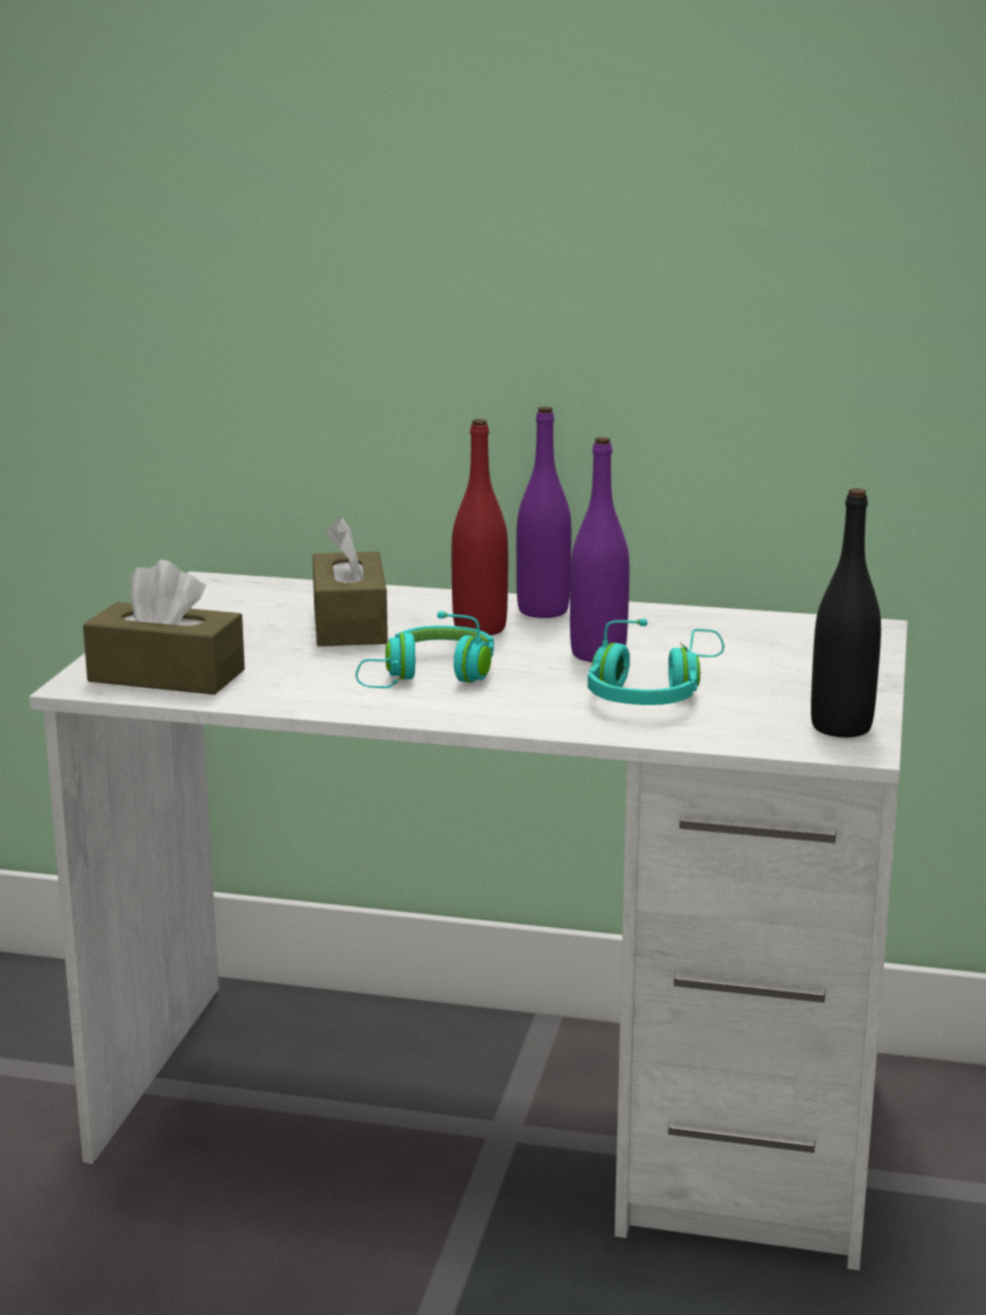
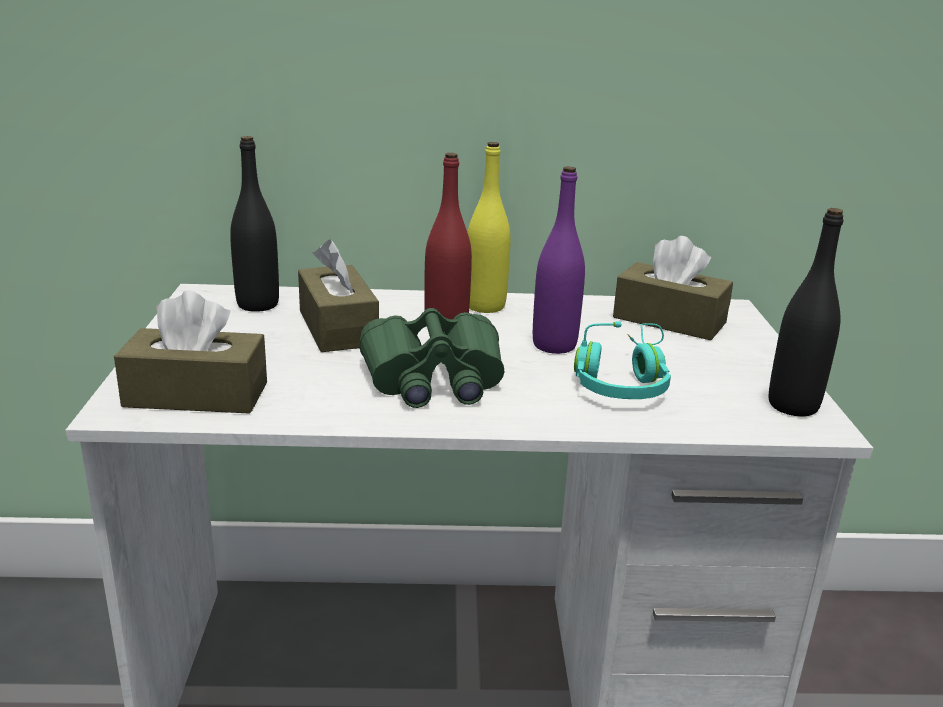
camera: 15 degrees left, 5 degrees up
(269, 596) = (258, 304): none -> black bottle
(430, 677) = (433, 379): turquoise headphones -> green binoculars
(543, 611) = (485, 306): purple bottle -> yellow bottle
(770, 637) = (669, 320): none -> brown tissue box

